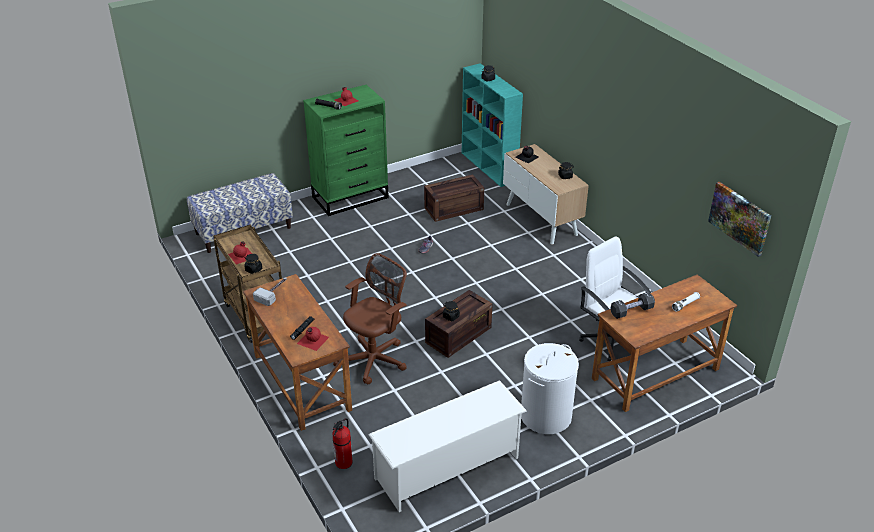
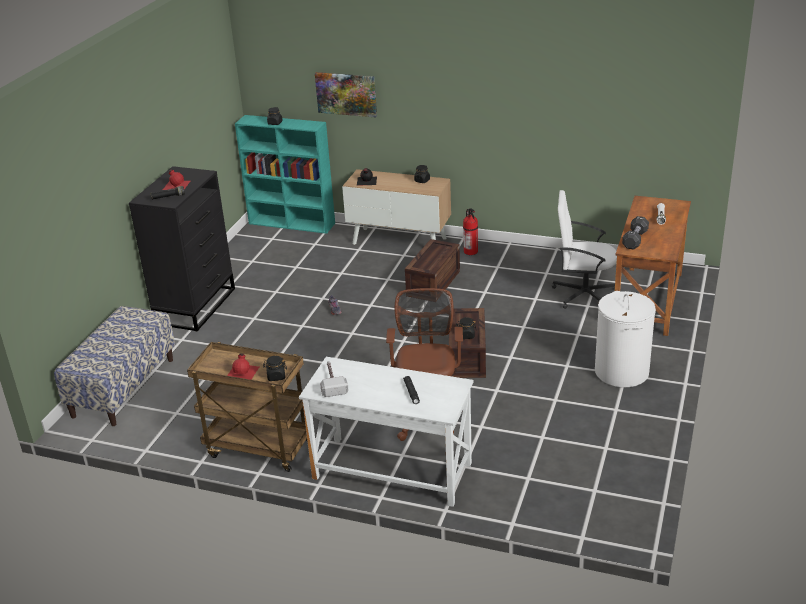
camera: 40 degrees left, 5 degrees down
(301, 382) = (391, 471): brown desk -> white desk
(312, 340) = (434, 394): red bottle -> none
(343, 463) = (528, 505): fire extinguisher -> fire extinguisher (471, 252)
(351, 197) = (196, 305): green dresser -> black dresser
(447, 468) = (612, 452): white shoe rack -> none
(454, 208) = (311, 268): crate -> crate (433, 282)
(740, 218) = (660, 123): picture -> picture (346, 94)

